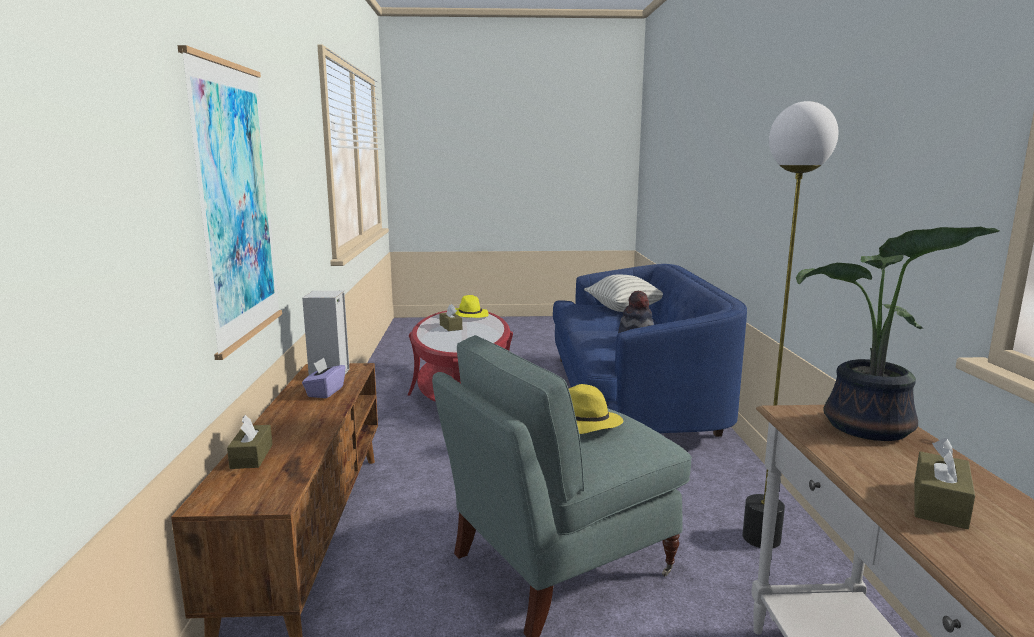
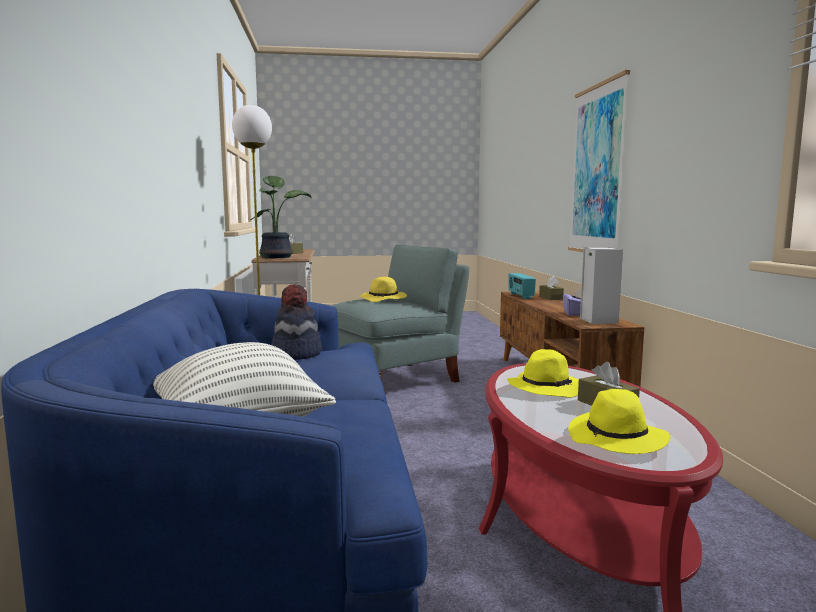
camera: 175 degrees right, 5 degrees down
(294, 471) = (520, 296): none -> radio
(470, 336) = (546, 388): none -> yellow hat

